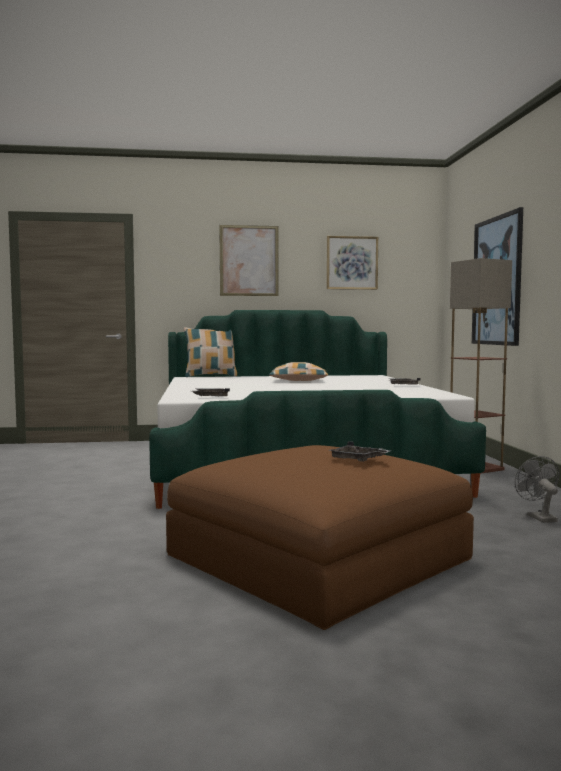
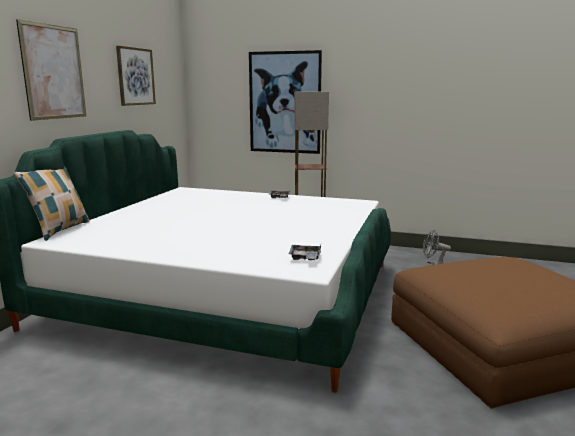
camera: 65 degrees left, 10 degrees up
(298, 381) = (189, 212): pillow -> none
(358, 460) = (518, 269): grey tray -> none

